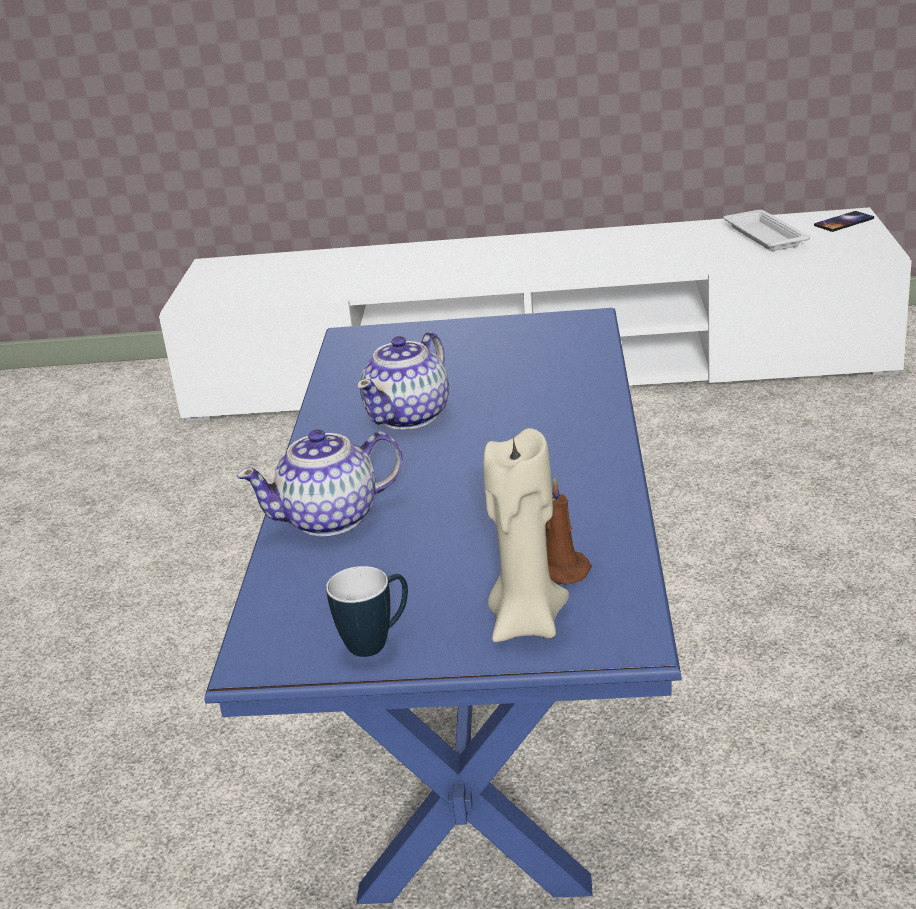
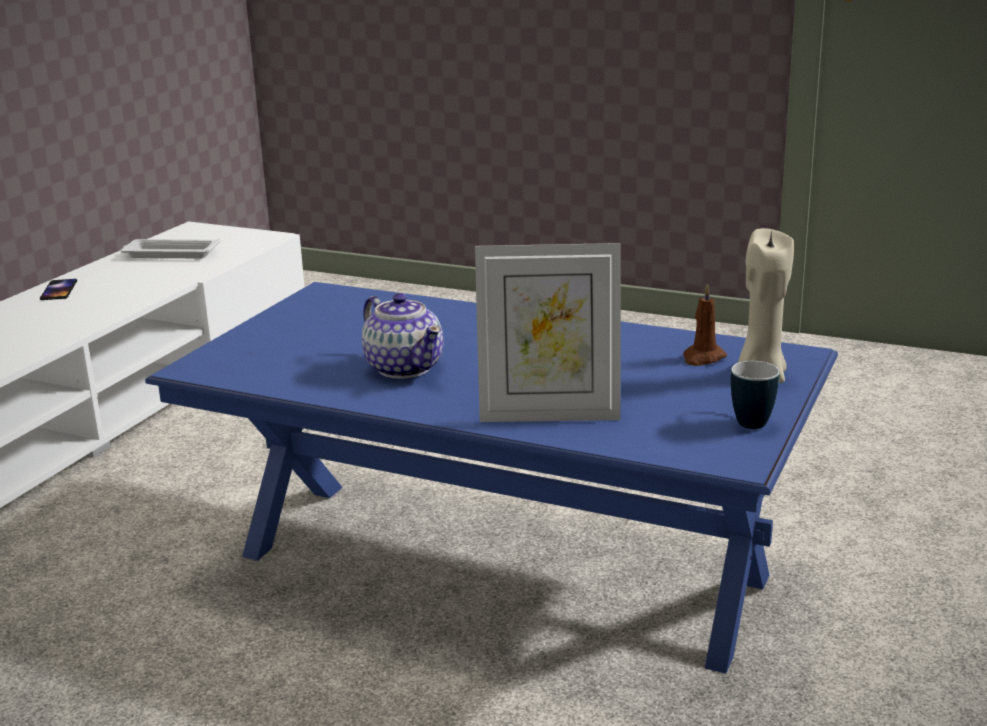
camera: 70 degrees left, 5 degrees down
(331, 519) = (549, 414): teapot -> picture frame
(844, 222) = (199, 232): phone -> phone (59, 290)

